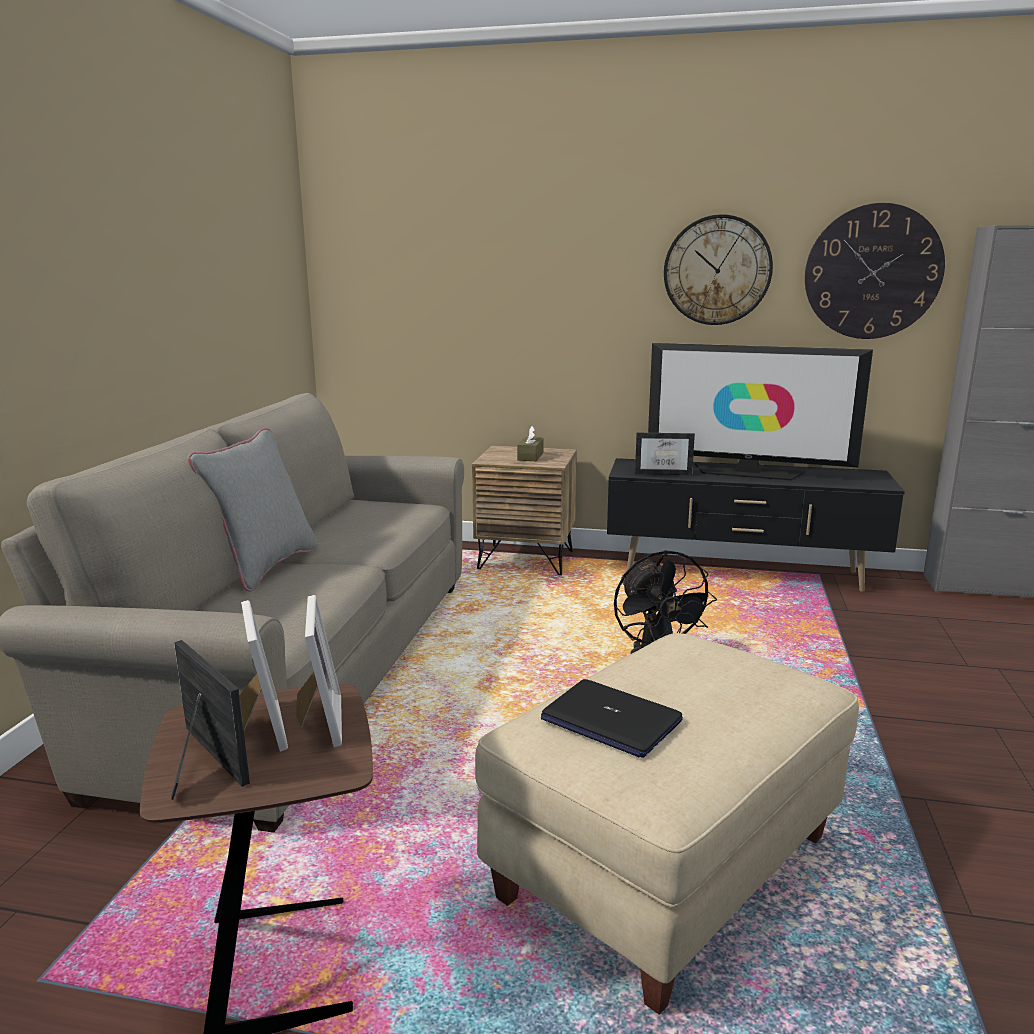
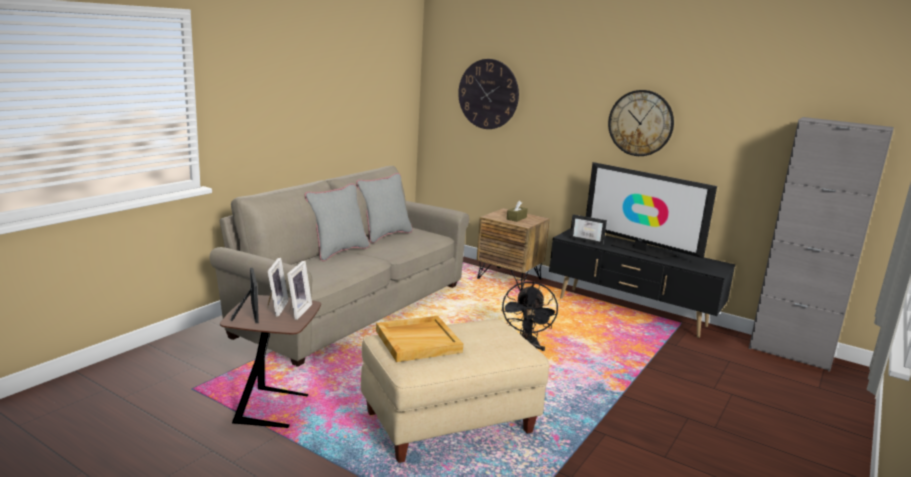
camera: 20 degrees right, 0 degrees up
(327, 521) = (384, 235): none -> grey pillow
(610, 720) = (418, 341): laptop -> beige tray
(872, 272) = (735, 136): wall clock -> wall clock (488, 94)

